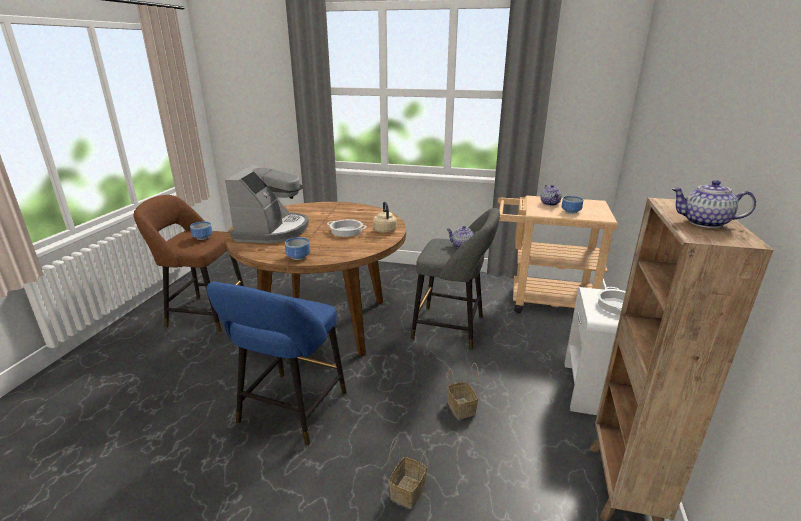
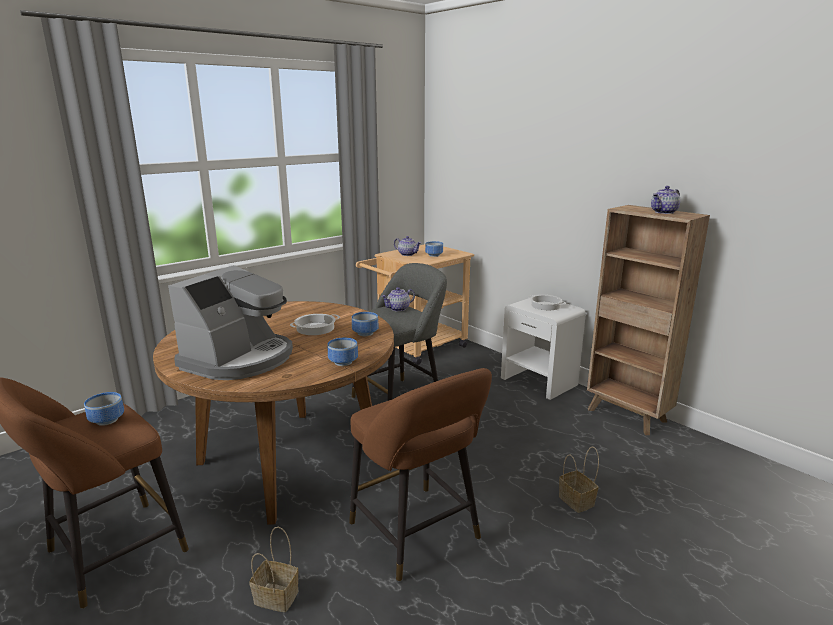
camera: 55 degrees left, 5 degrees down
(272, 231) = (239, 359): coffee machine -> coffee machine turned 75 degrees clockwise
(290, 411) = (418, 535): blue stool -> brown stool
(358, 247) = (366, 333): none -> bowl
(384, 230) = (343, 314): beige kettle -> none
(460, 407) = (506, 439): basket -> basket (274, 597)

